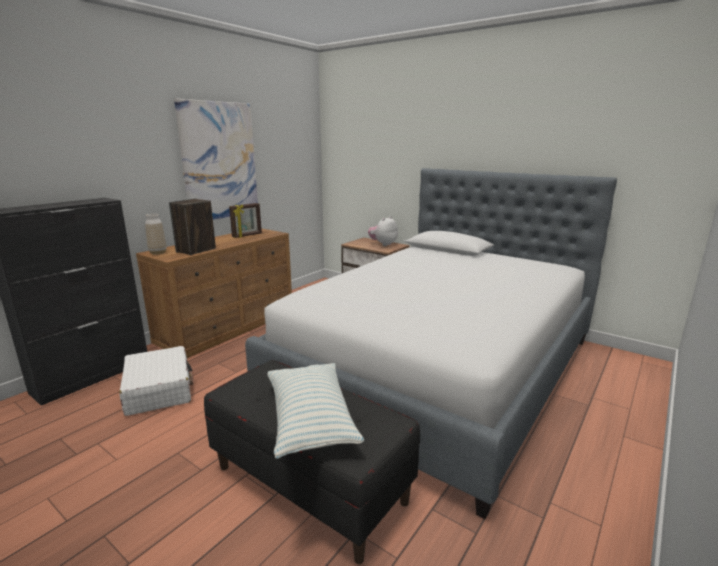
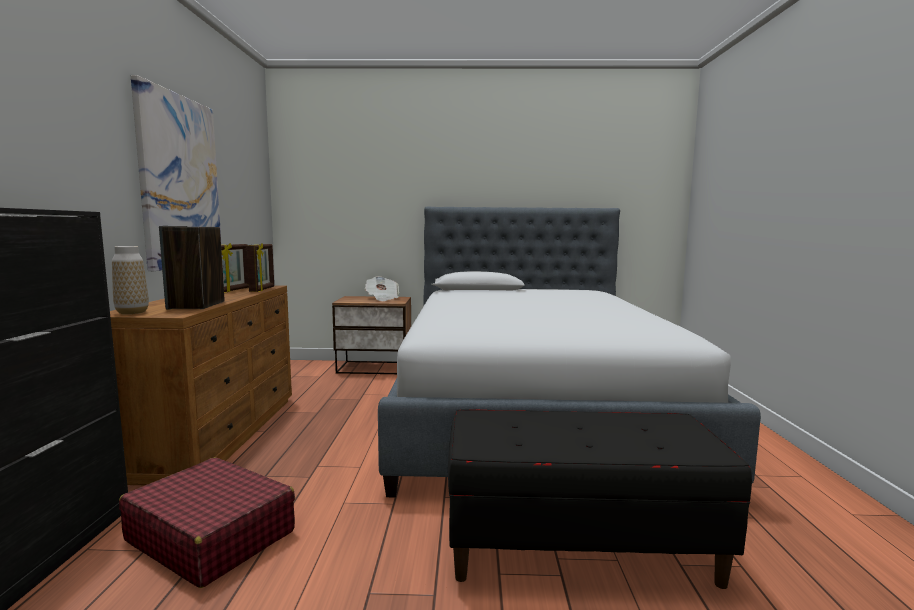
camera: 35 degrees left, 10 degrees down
(159, 389) = (211, 535): white suitcase -> red suitcase
(264, 237) = (263, 289): none -> picture frame
(310, 420) = (613, 441): pillow -> none
(383, 244) = (382, 298): plush toy -> newspaper

